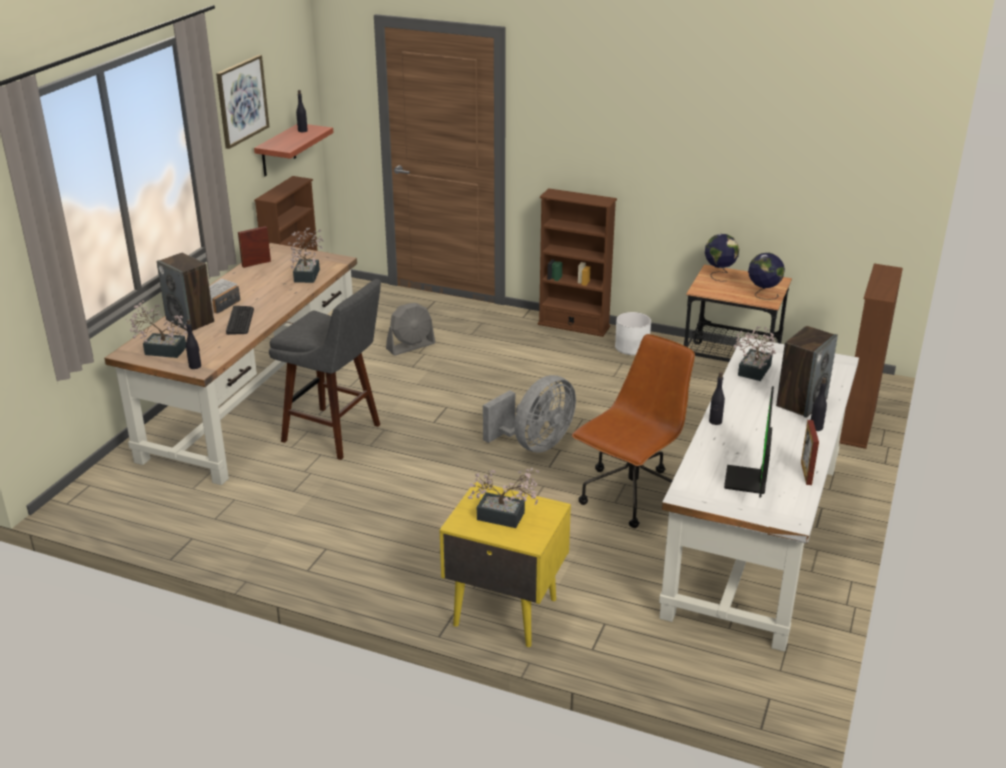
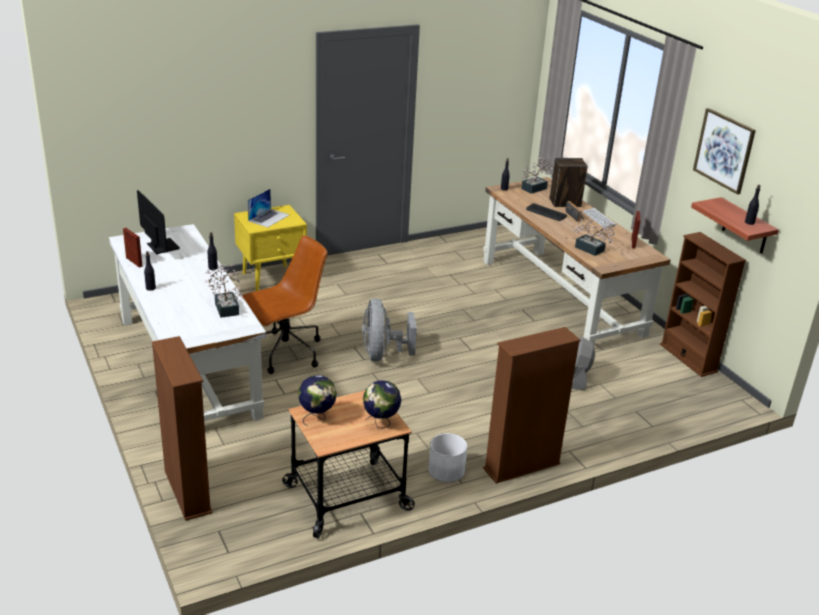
camera: 130 degrees right, 0 degrees up
(335, 434) = (490, 305): grey stool -> none
(506, 517) = (269, 218): potted plant -> laptop
(631, 496) = (284, 353): brown office chair -> brown office chair turned 120 degrees counterclockwise
(801, 402) = (174, 300): speaker -> none

